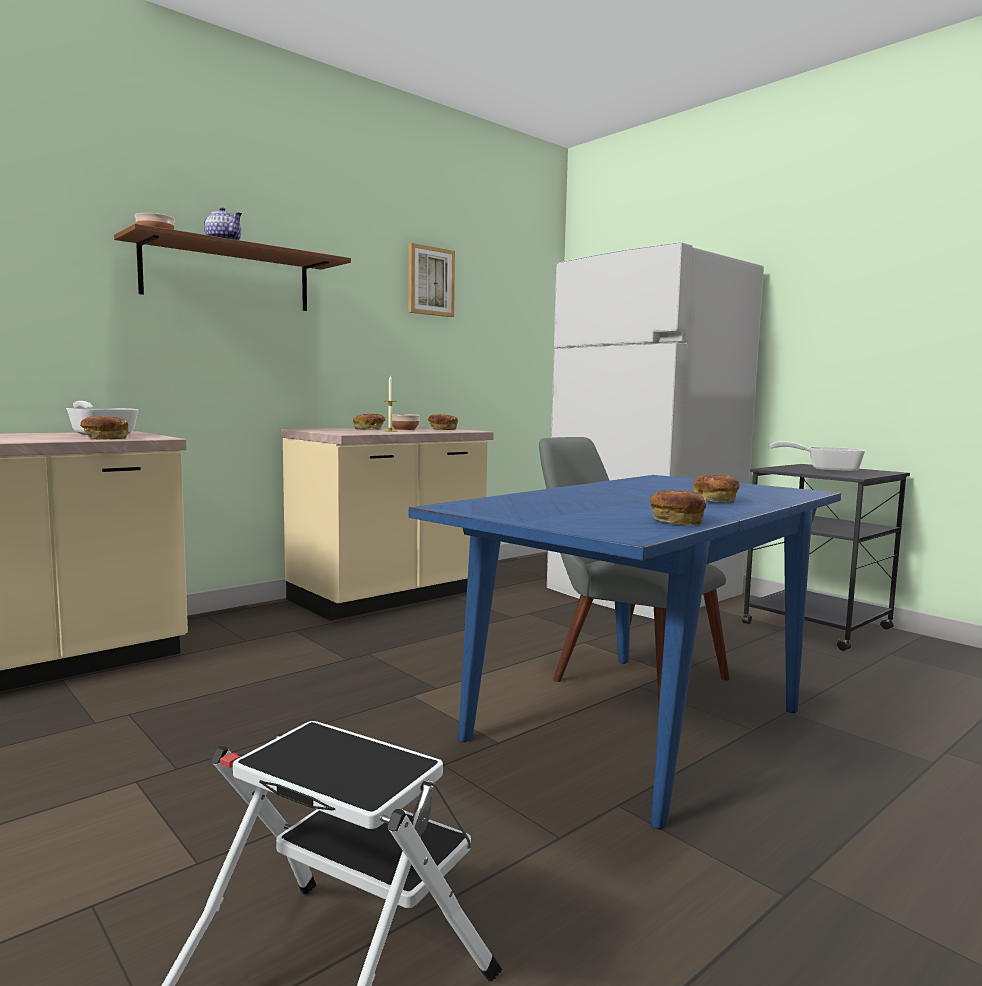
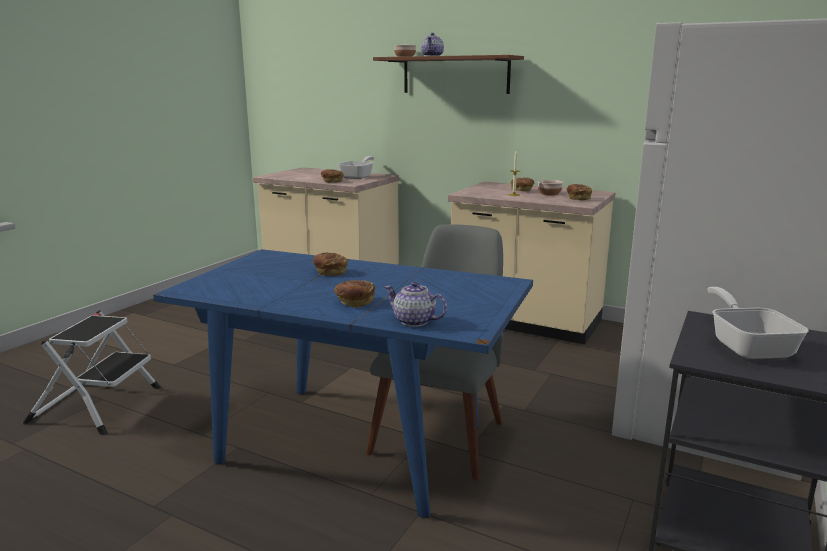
camera: 70 degrees right, 10 degrees up
(430, 281) = (635, 54): picture -> none
(677, 521) = (240, 296): bread -> bread (330, 272)
(781, 496) = (414, 321): none -> teapot

